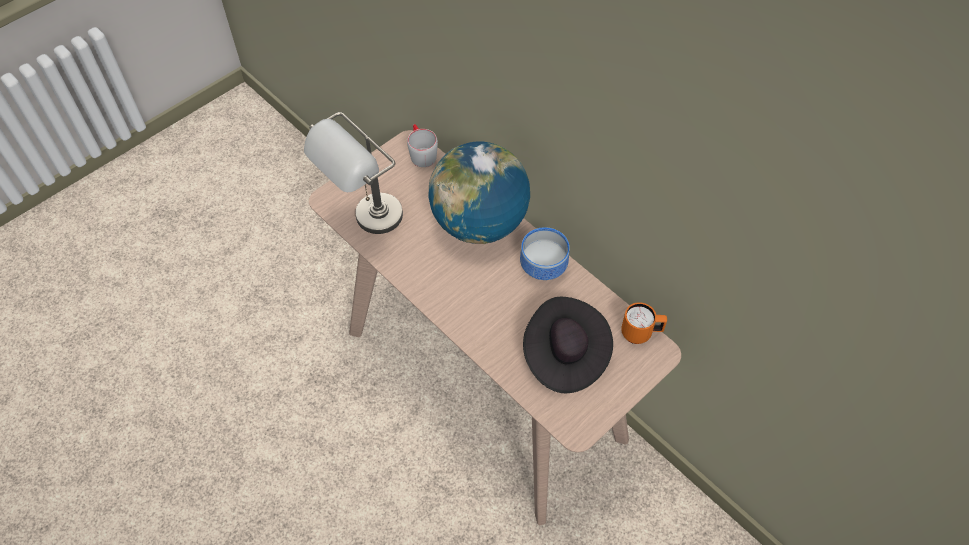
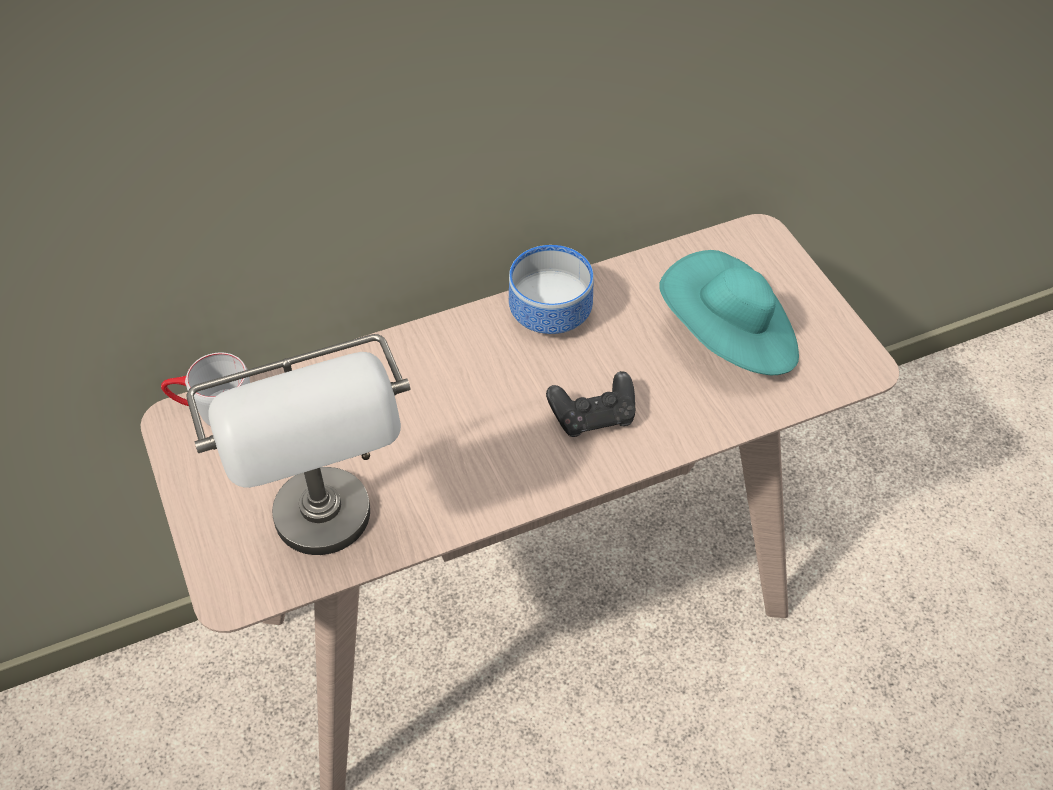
camera: 70 degrees left, 5 degrees down
(479, 223) = (422, 371): globe -> none
(481, 305) = (593, 417): none -> black game controller
(564, 356) = (729, 340): black hat -> turquoise hat
(641, 334) = (720, 244): orange mug -> none

